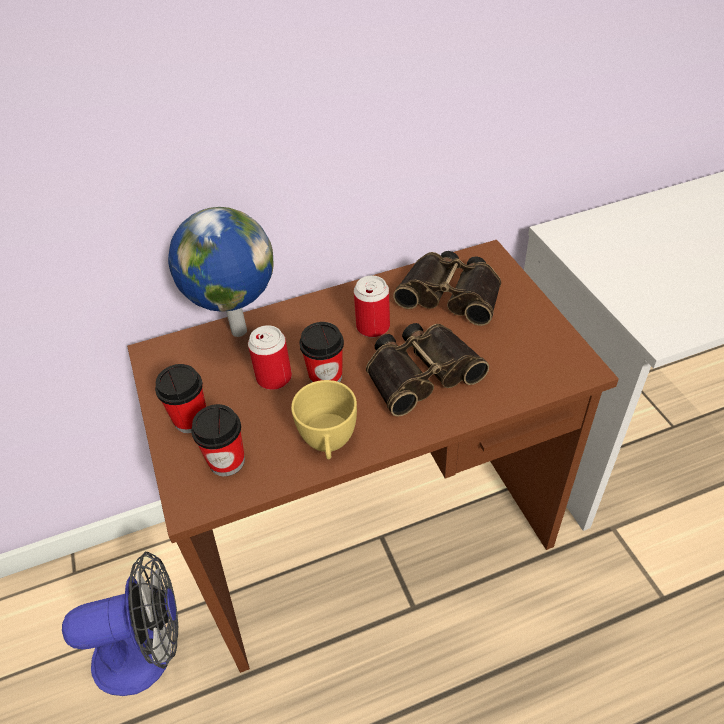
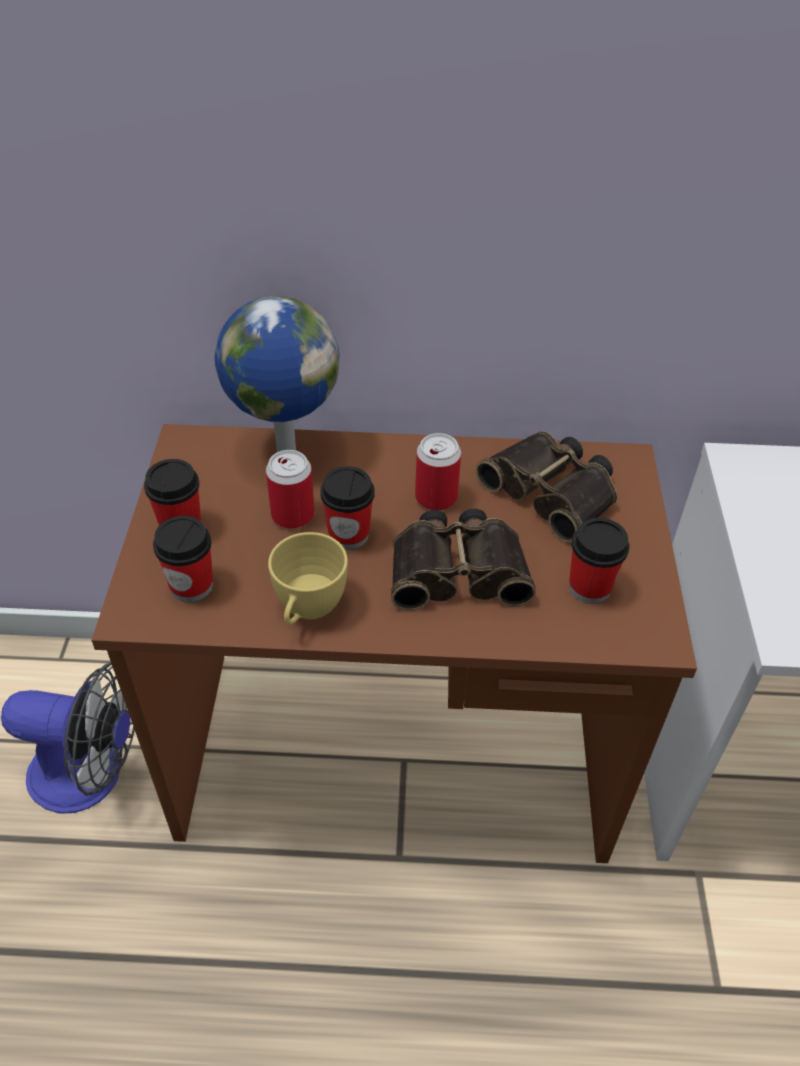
camera: 20 degrees right, 0 degrees up
(517, 351) = (589, 587): none -> cup

